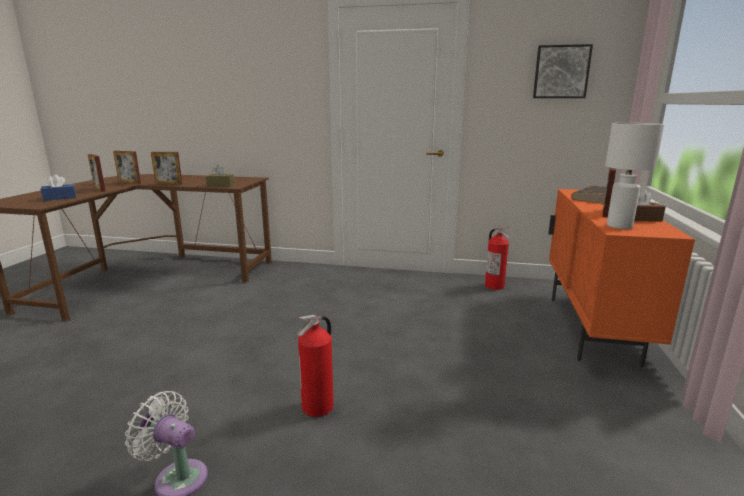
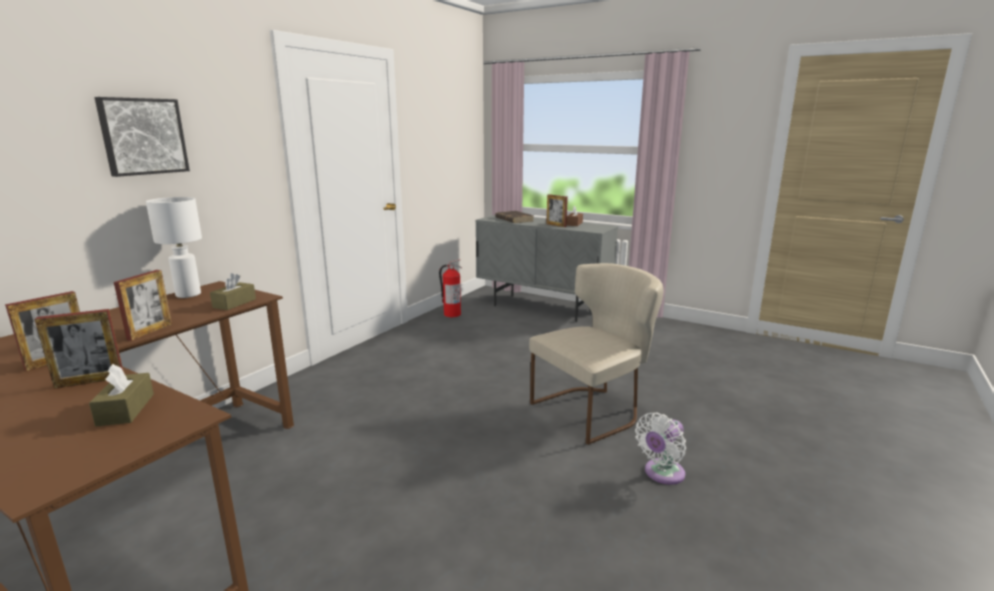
camera: 70 degrees left, 0 degrees up
(60, 198) = (126, 409): blue tissue box -> brown tissue box
(318, 407) = (593, 409): fire extinguisher -> beige chair
(561, 72) = (449, 126): picture -> picture (143, 136)
(591, 329) = (542, 308): orange cabinet -> grey cabinet
(618, 226) = (587, 229): white table lamp -> white table lamp (188, 295)

